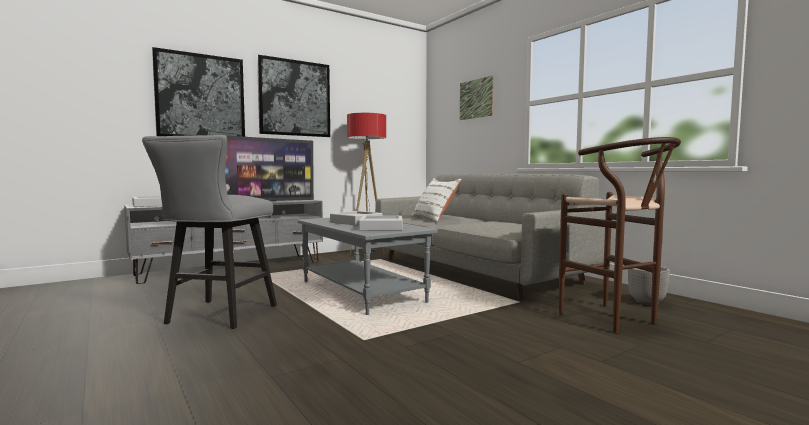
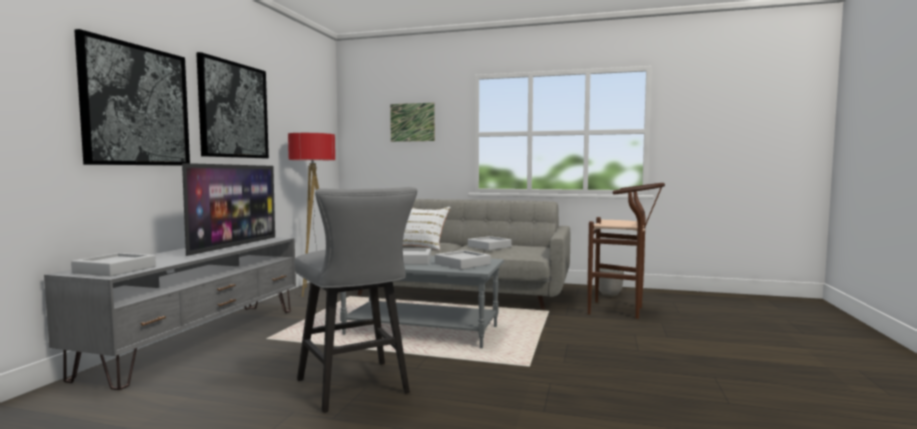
camera: 40 degrees left, 0 degrees up
(487, 222) = (489, 246): none -> grey tray

